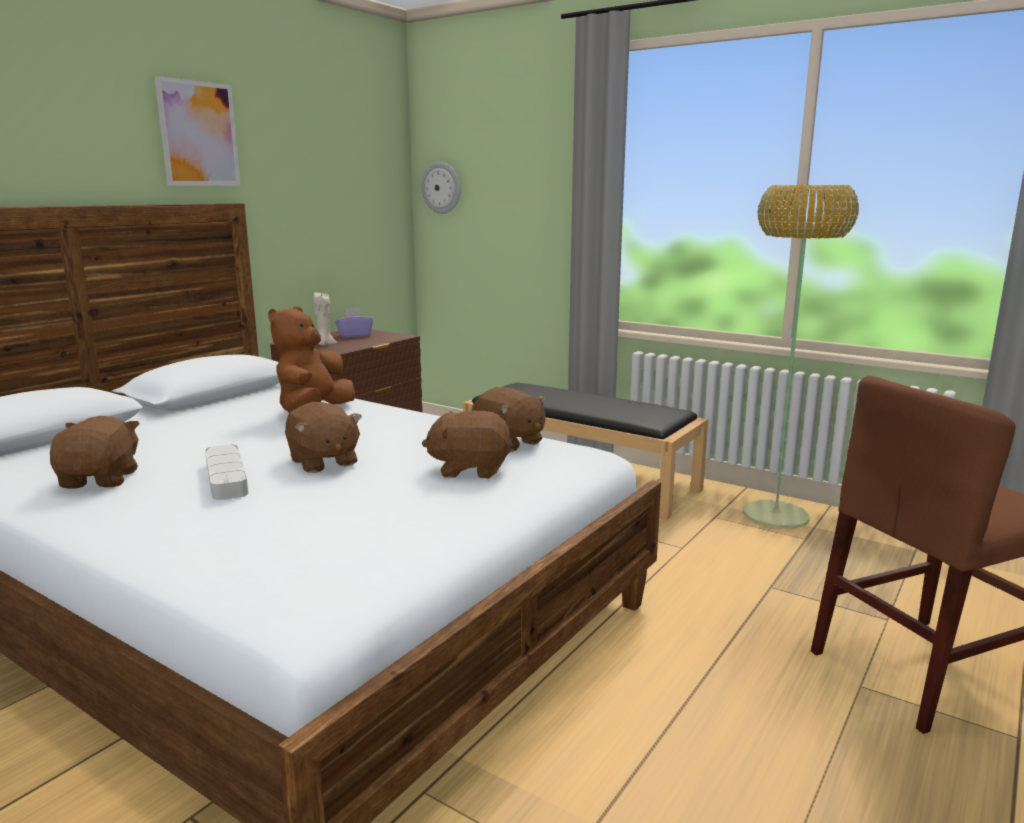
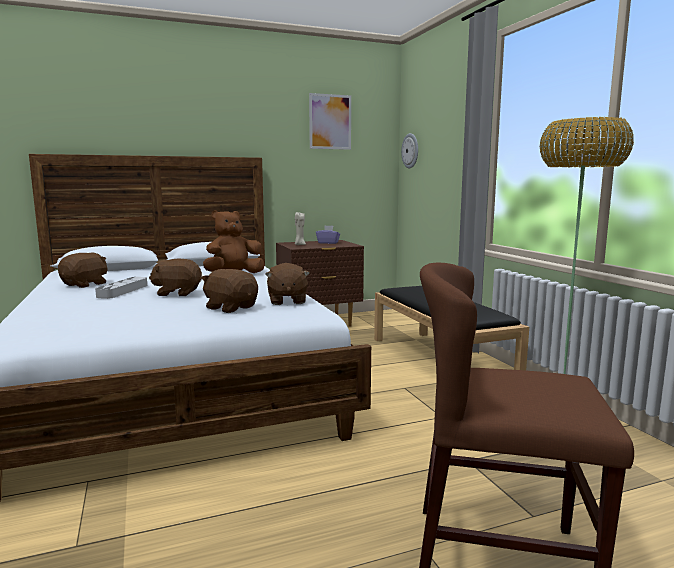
camera: 35 degrees right, 5 degrees down
(199, 134) = (239, 118): picture -> picture (330, 122)
(323, 462) = (177, 293): brown plush toy -> brown plush toy turned 90 degrees clockwise

